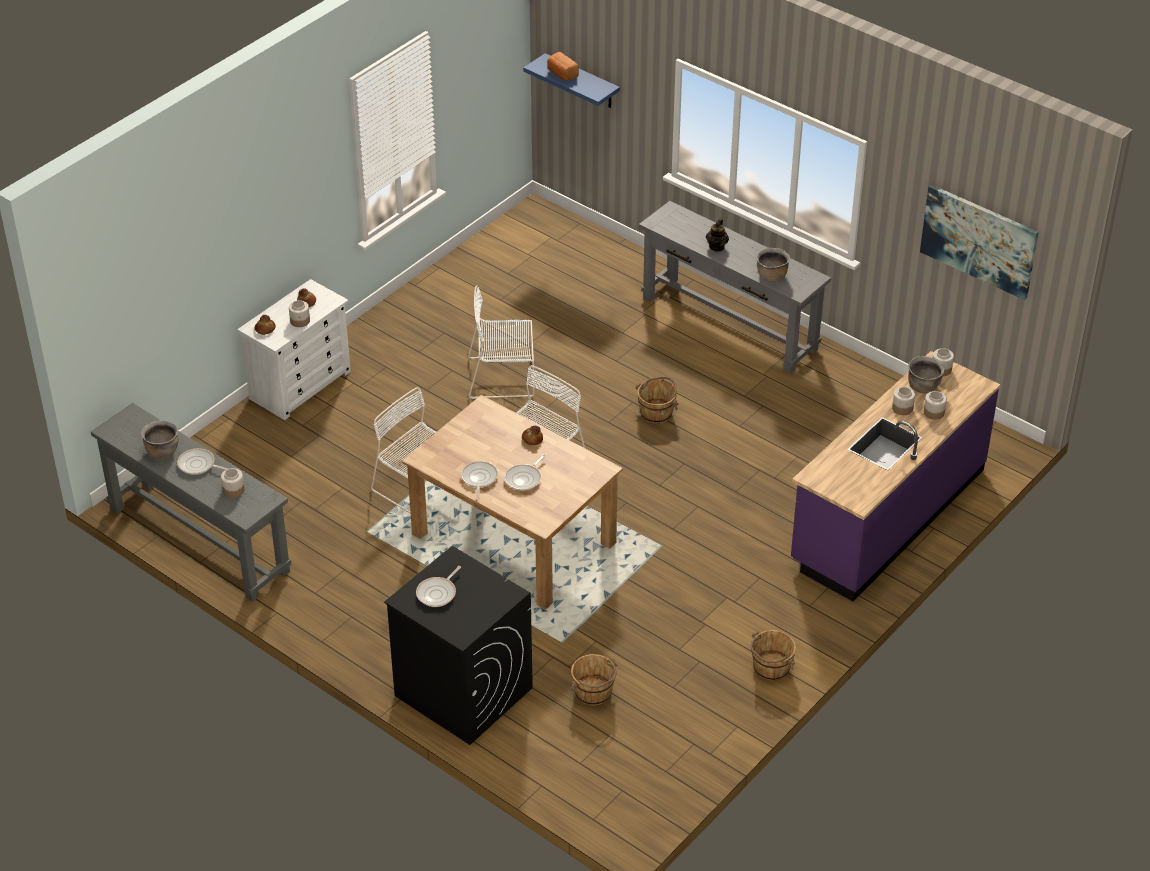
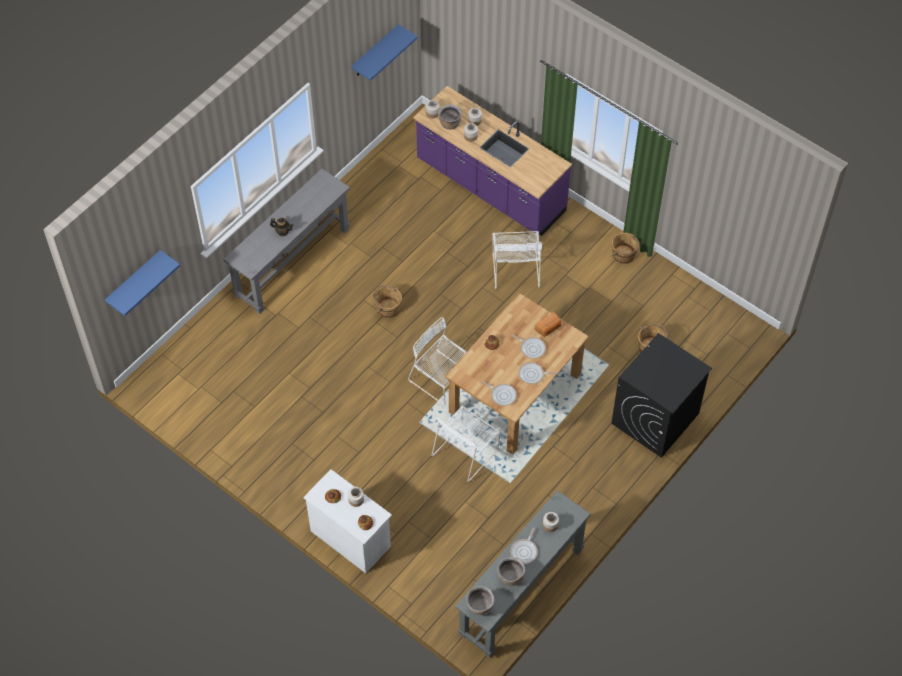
camera: 90 degrees left, 15 degrees up
(438, 593) = (663, 383): frying pan -> frying pan (502, 395)
(504, 377) = (346, 402): white chair -> white chair (515, 268)
(561, 74) = (138, 287): bread -> bread (548, 328)
(771, 276) = (319, 201): brown cooking pot -> brown cooking pot (480, 606)
(979, 241) = (375, 52): picture -> blue shelf

